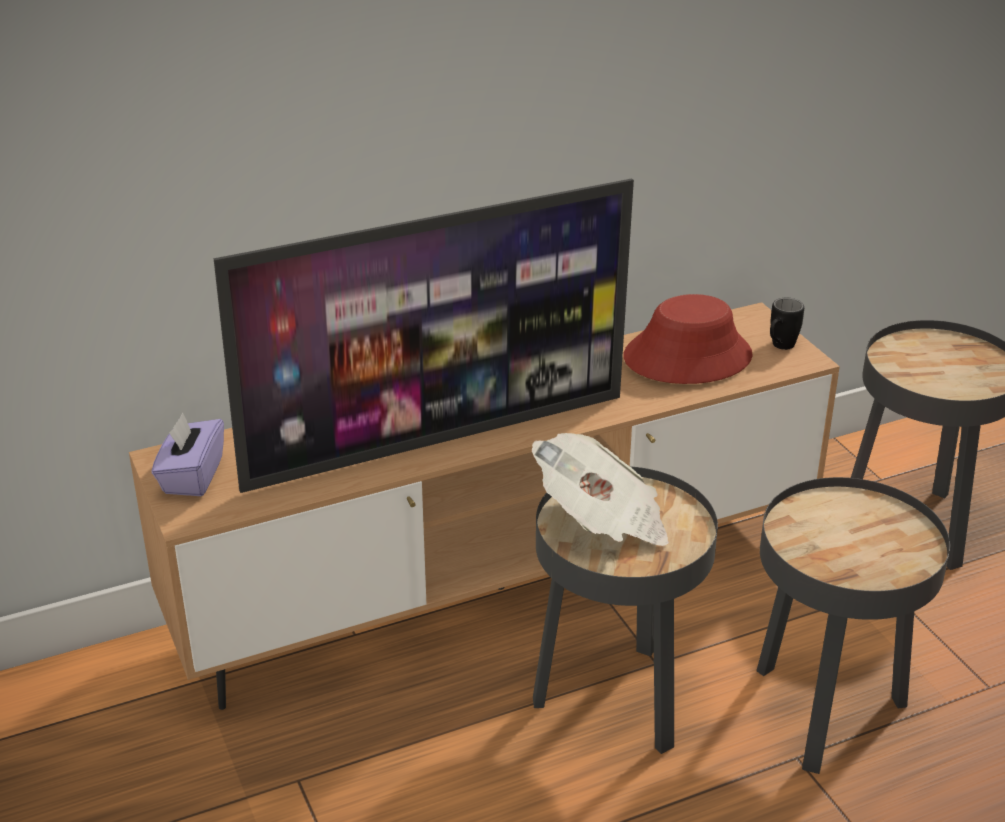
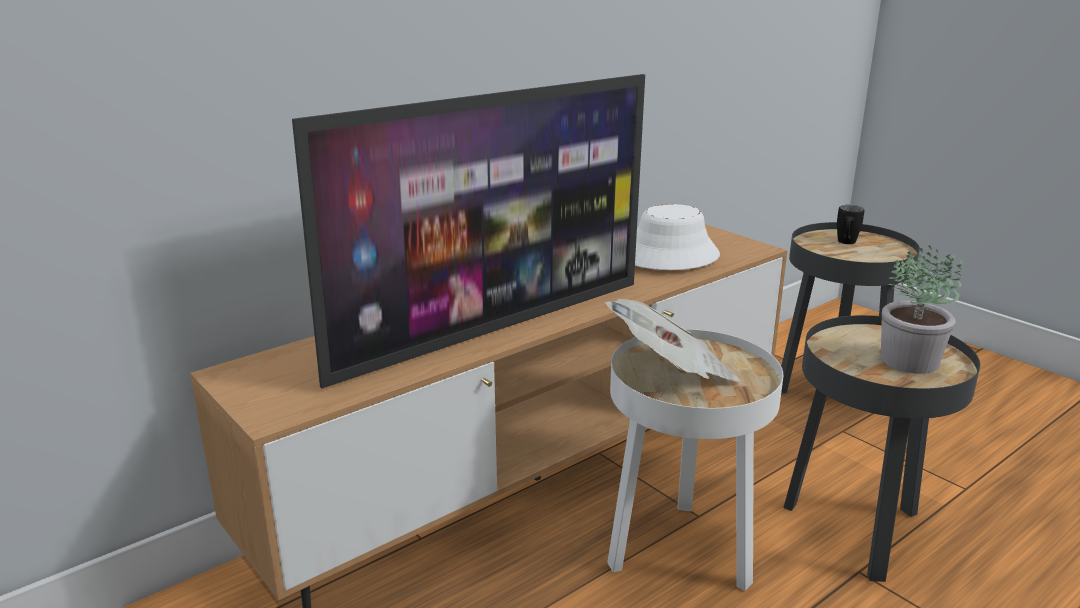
camera: 15 degrees left, 10 degrees down
(192, 476) = (264, 383): purple tissue box -> none
(615, 700) = (681, 552): black side table -> white side table
(687, 357) = (668, 256): red hat -> white hat
(779, 347) = (734, 244): black mug -> black mug (846, 243)
(875, 548) = (911, 361): none -> potted plant

